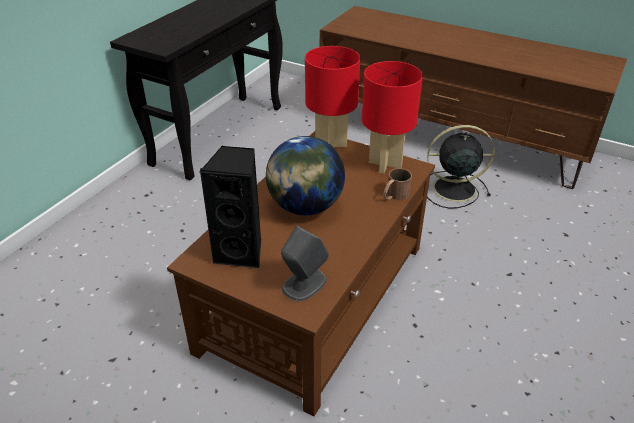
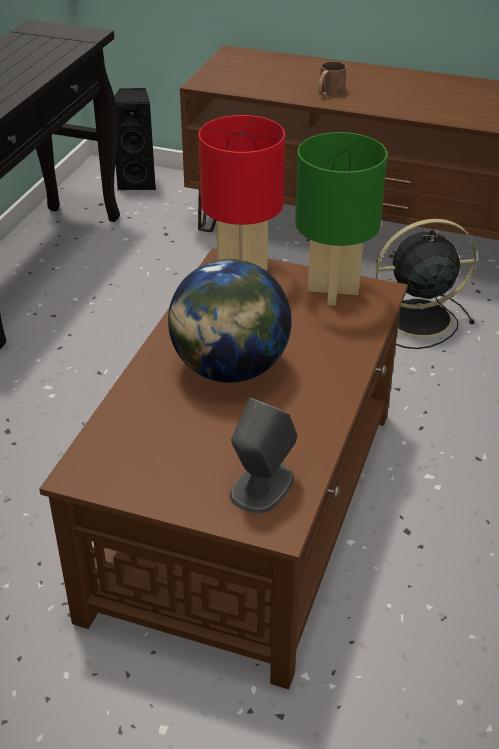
camera: 10 degrees left, 0 degrees up
(241, 252) = (151, 450): black speaker -> black speaker (138, 182)
(385, 164) = (333, 291): red table lamp -> green table lamp
(394, 195) = (360, 337): brown mug -> brown mug (328, 92)

